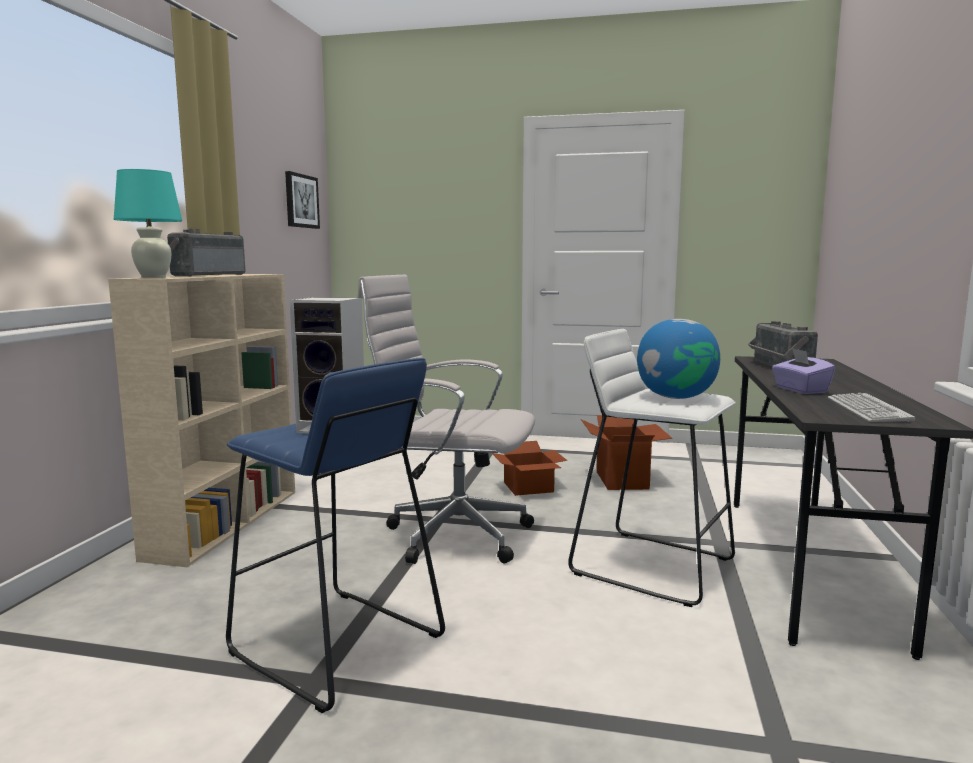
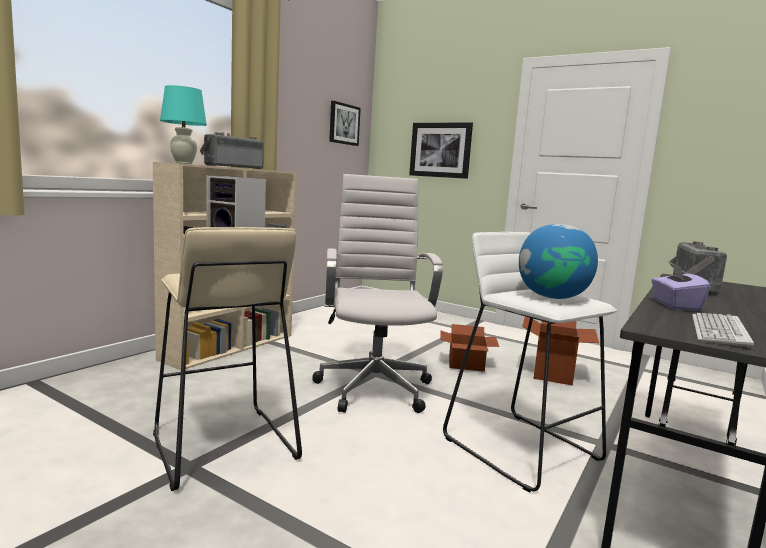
camera: 20 degrees right, 0 degrees up
(336, 646) = (222, 446): blue stool -> beige stool
(430, 229) = (440, 150): none -> picture
(451, 535) = (374, 387): white office chair -> white office chair turned 45 degrees clockwise

